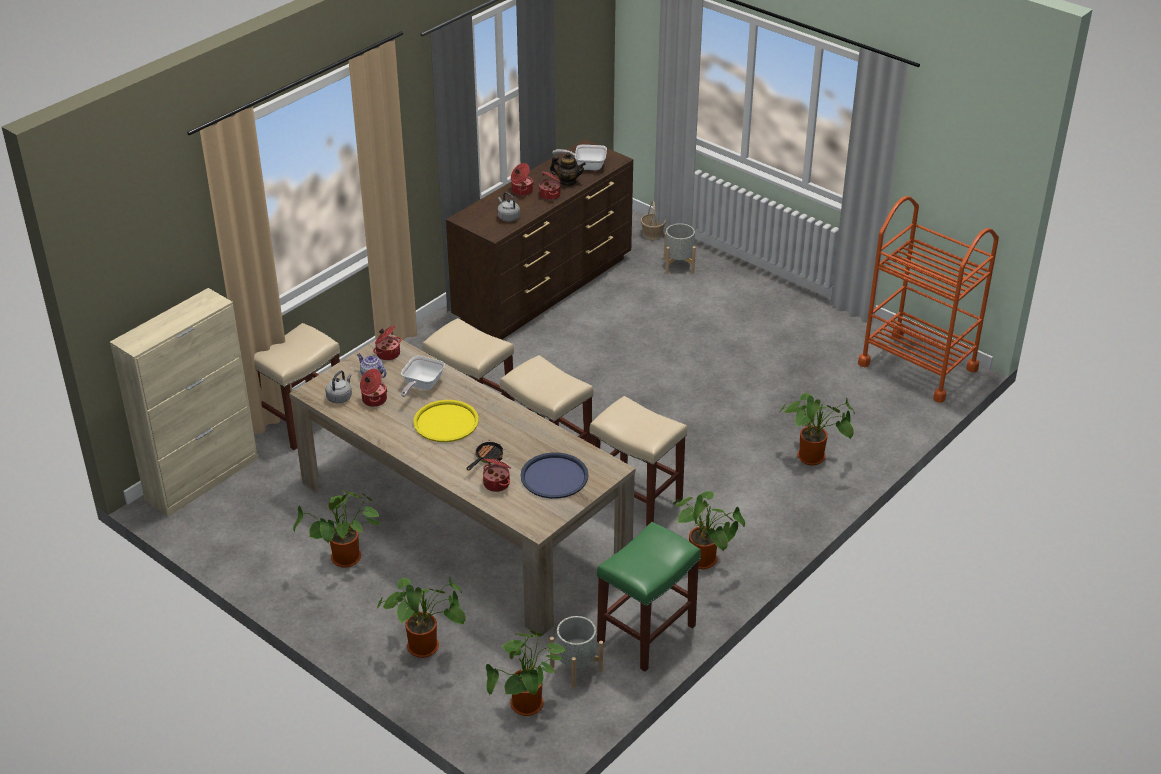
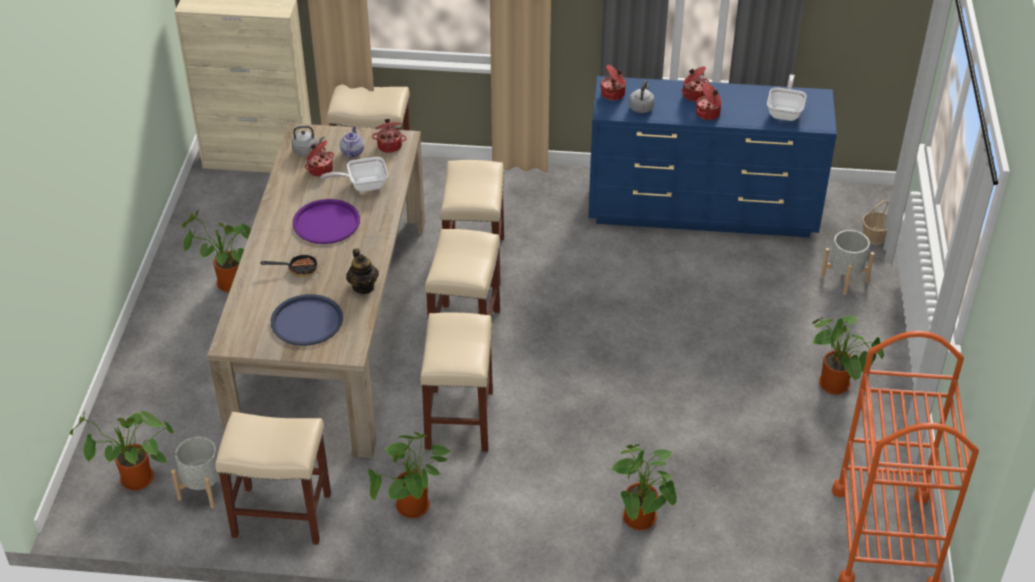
camera: 55 degrees right, 5 degrees up
(427, 646) = (163, 383): potted plant -> potted plant (837, 386)
(446, 422) = (326, 222): yellow tray -> purple tray
(497, 483) = (269, 291): cooking pot -> cooking pot (613, 94)
(545, 288) = (703, 211): brown dresser -> blue dresser
(568, 182) = (743, 113): teapot -> teapot (363, 287)
(586, 166) = (785, 111): frying pan -> frying pan turned 45 degrees clockwise
(646, 635) = (280, 515): green stool -> beige stool

